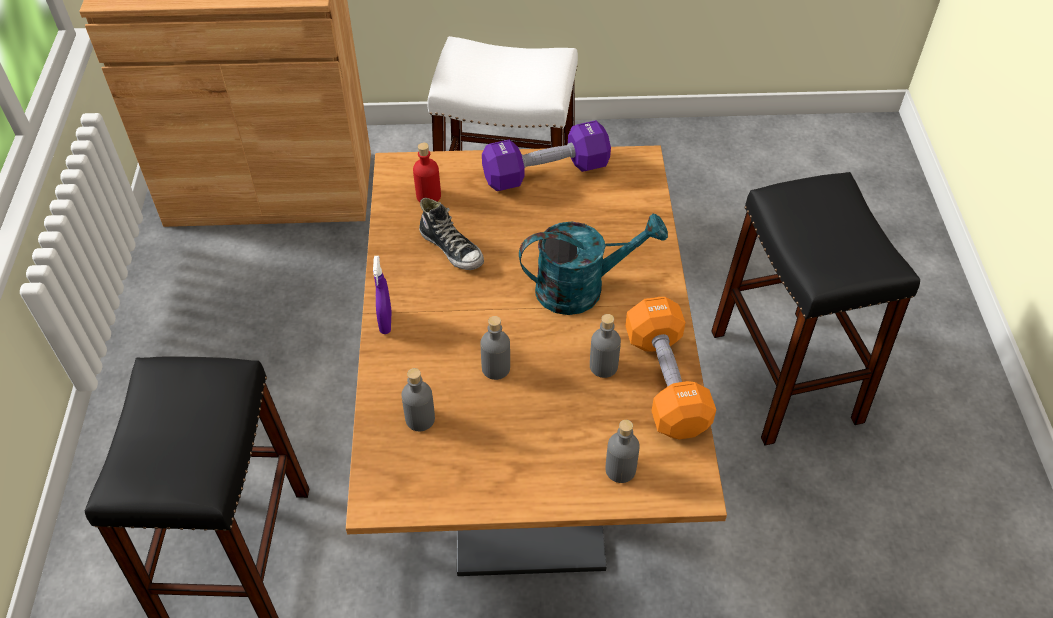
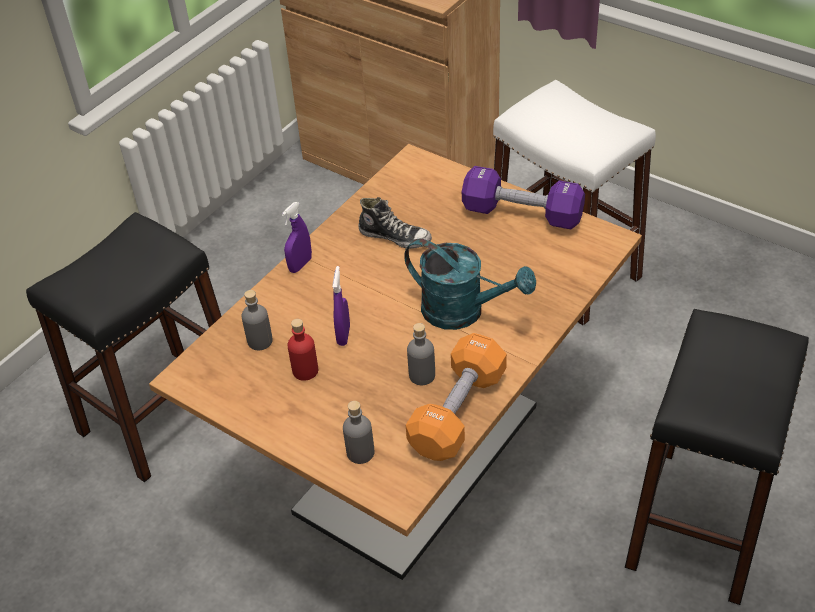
camera: 40 degrees right, 5 degrees down
(428, 196) = (415, 191): red bottle -> red bottle (305, 370)
(452, 249) = (395, 237): shoe -> shoe turned 60 degrees counterclockwise
(496, 368) = (343, 335): grey bottle -> purple spray bottle

